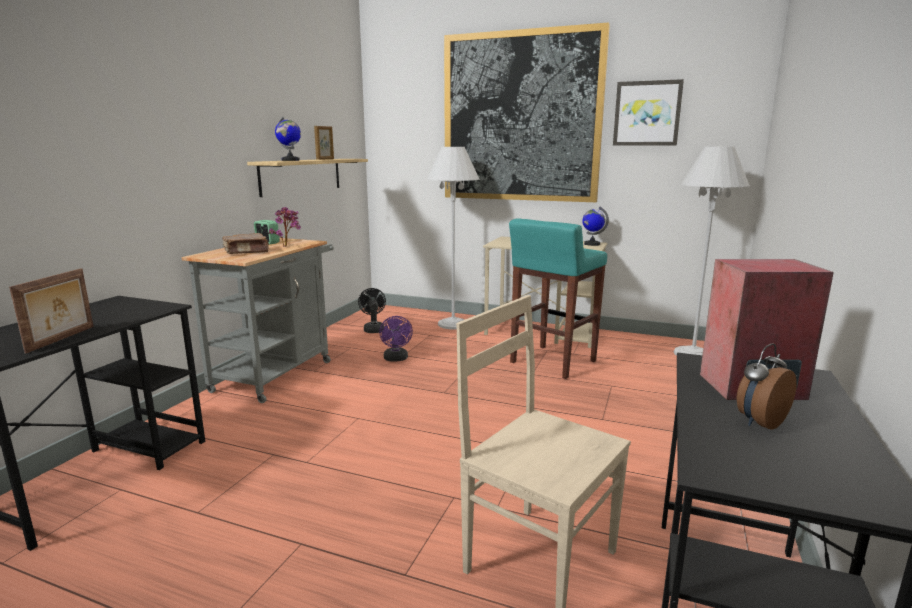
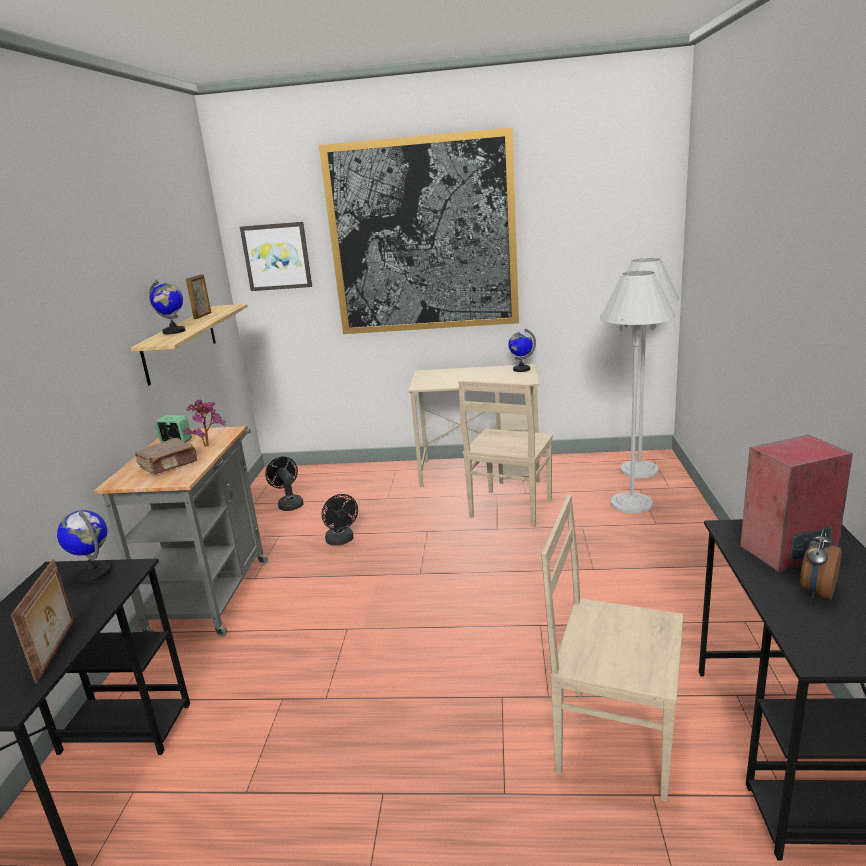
camera: 15 degrees left, 5 degrees up
(139, 306) = (94, 574): none -> globe
(396, 359) = (341, 541): purple fan -> black fan
(453, 324) = (377, 479): white floor lamp -> white floor lamp (631, 503)
(552, 362) = (510, 509): turquoise stool -> beige chair
(647, 113) = (562, 223): picture -> picture (277, 256)

